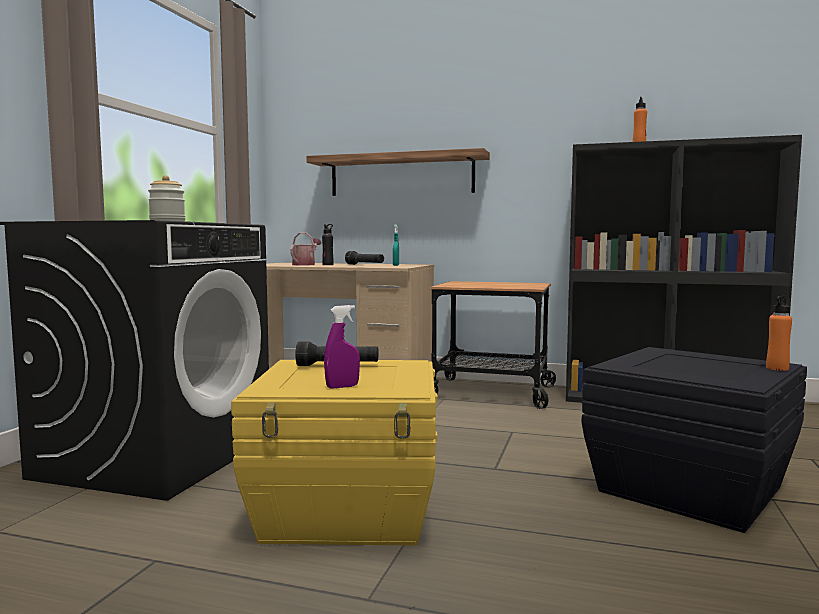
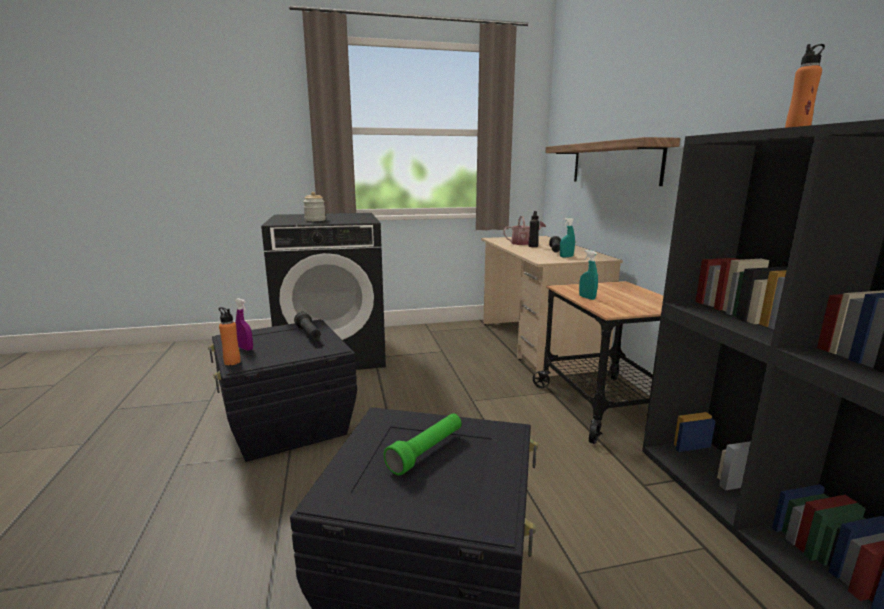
camera: 60 degrees right, 10 degrees up
(348, 510) = (287, 425): yellow storage box -> black storage box
(486, 286) = (587, 298): none -> turquoise spray bottle
(682, 364) = (427, 452): none -> green flashlight
(777, 368) = (453, 521): orange bottle -> orange bottle (232, 362)

